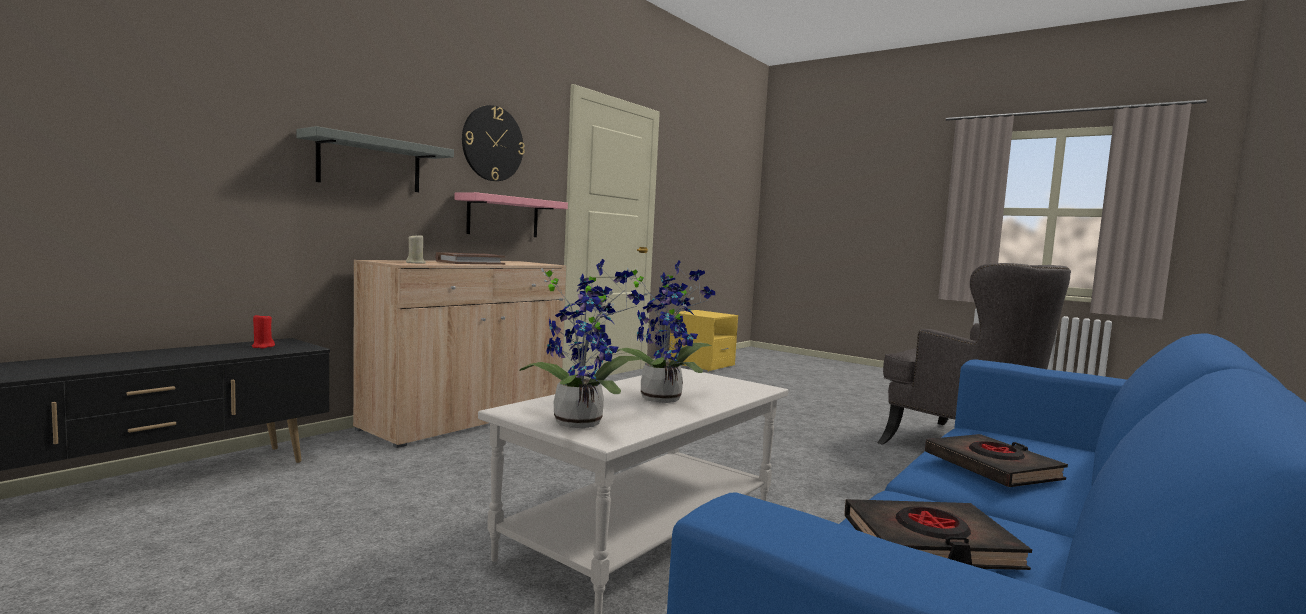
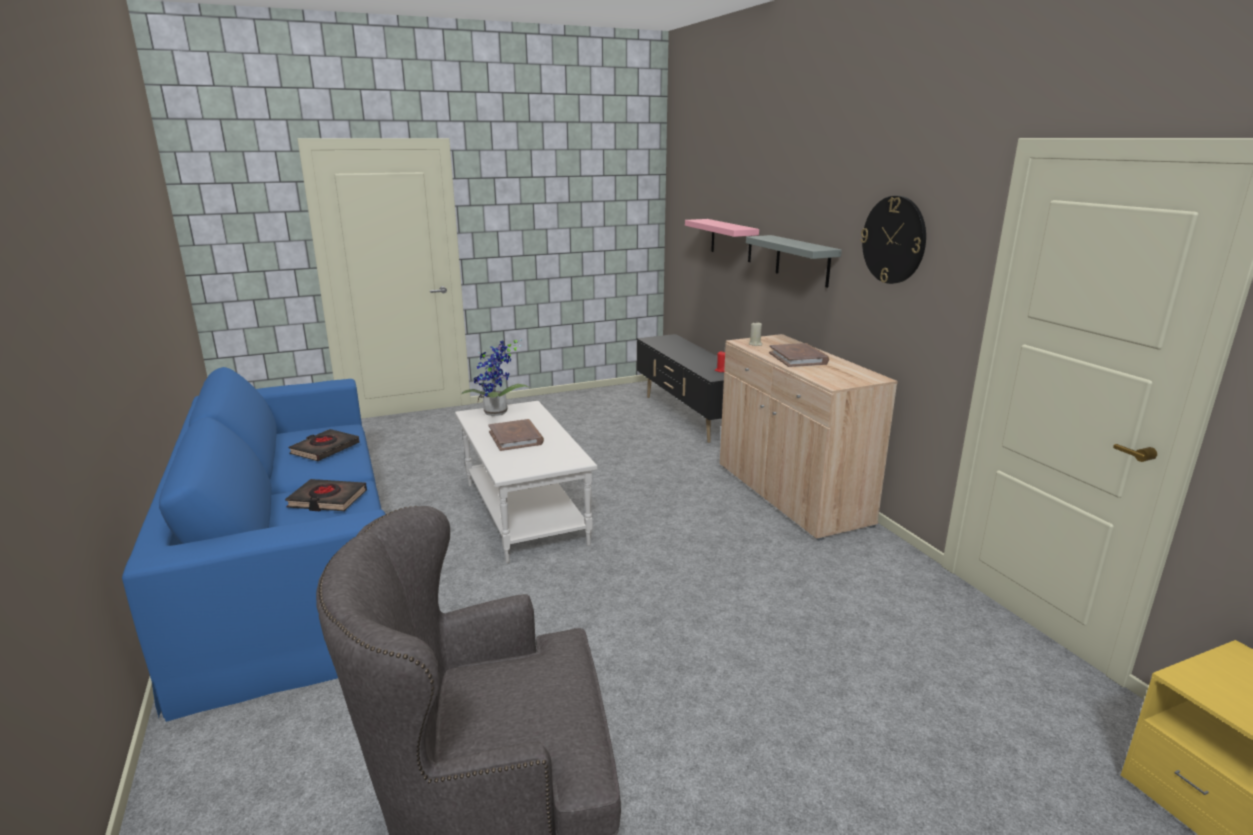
camera: 120 degrees right, 15 degrees up
(503, 216) = (896, 325): pink shelf -> pink shelf (731, 240)
(663, 398) = (516, 438): potted plant -> brown book

